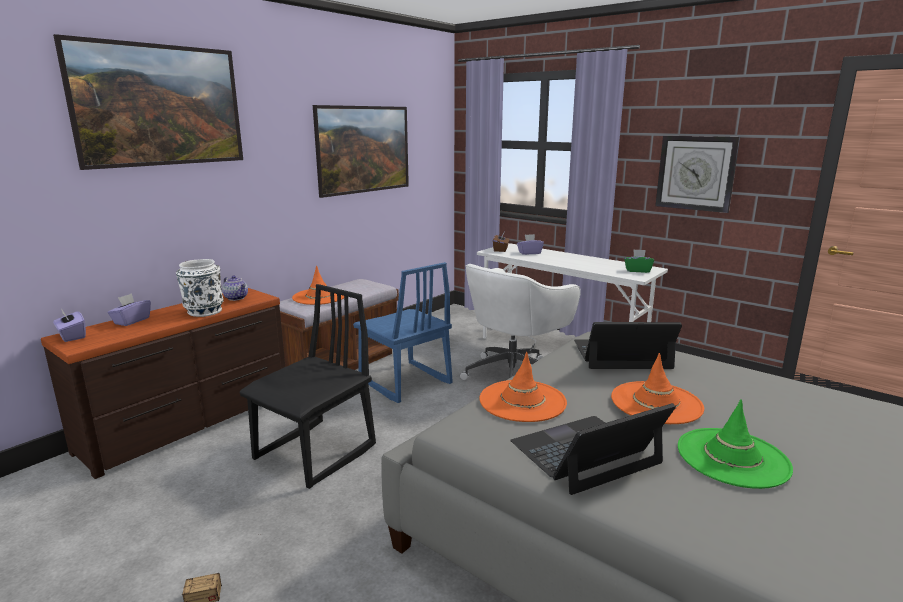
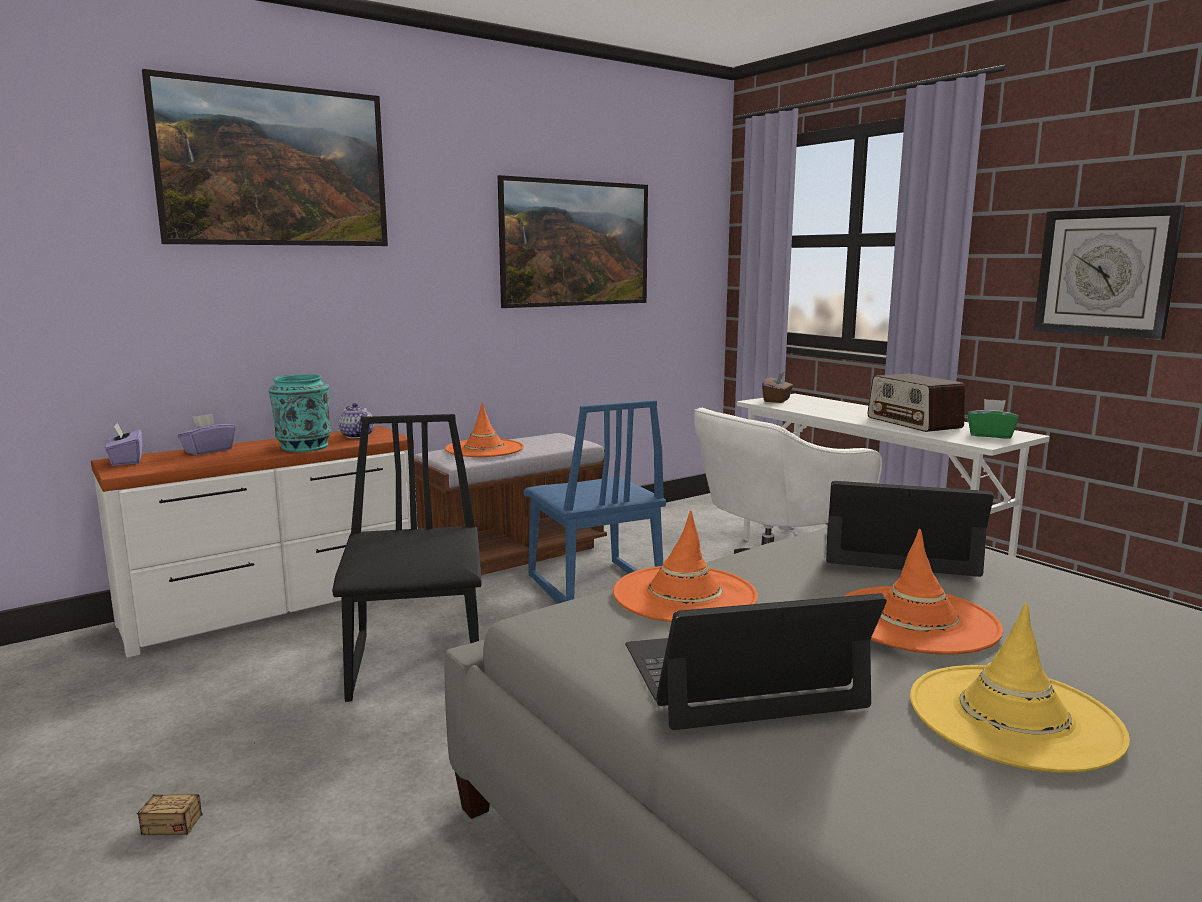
camera: 15 degrees right, 5 degrees down
(190, 423) = (276, 606): brown dresser -> white dresser
(204, 312) = (303, 447): white vase -> turquoise vase
(316, 453) = (419, 664): black chair -> black chair turned 60 degrees counterclockwise
(529, 253) = (820, 406): purple tissue box -> none
(590, 263) = (914, 423): none -> radio
(732, 457) = (1013, 717): green hat -> yellow hat

